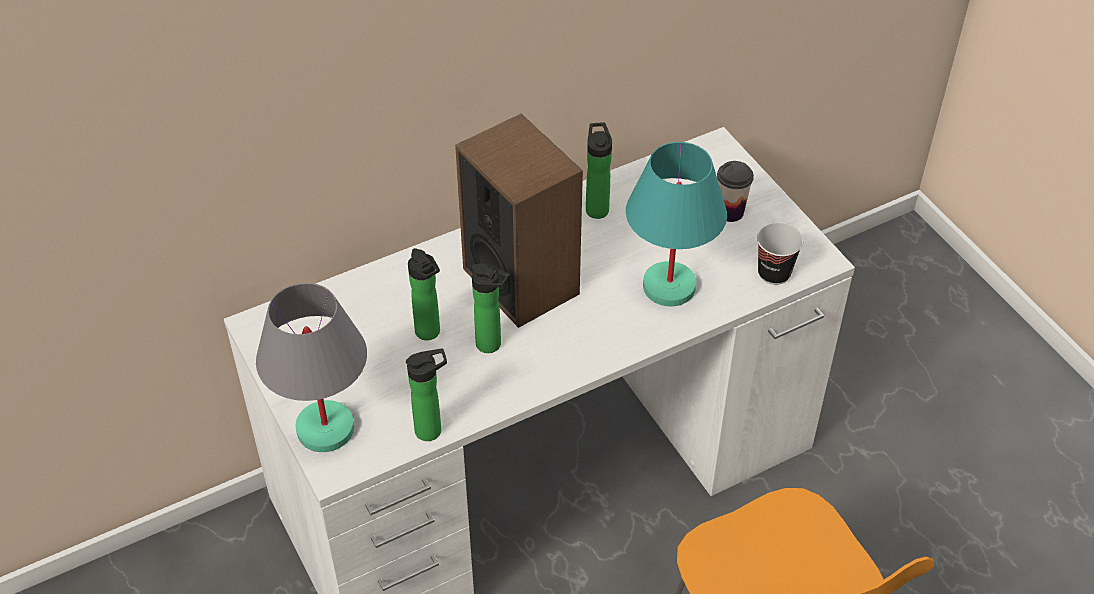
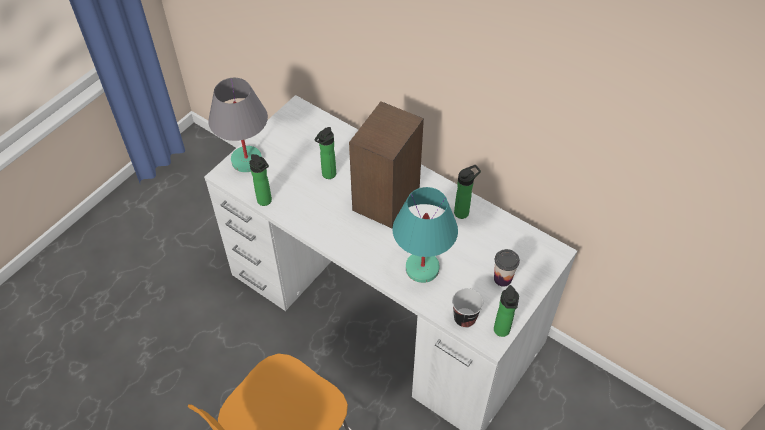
camera: 65 degrees right, 5 degrees up
(492, 345) = (334, 204): bottle -> bottle (501, 332)

